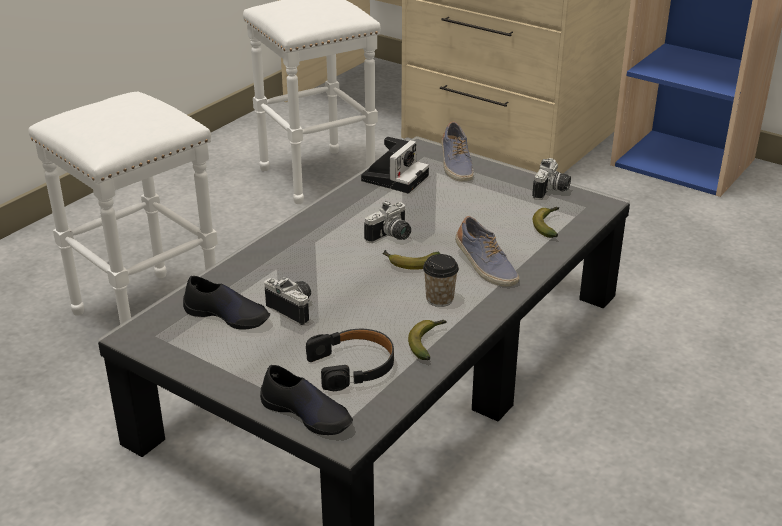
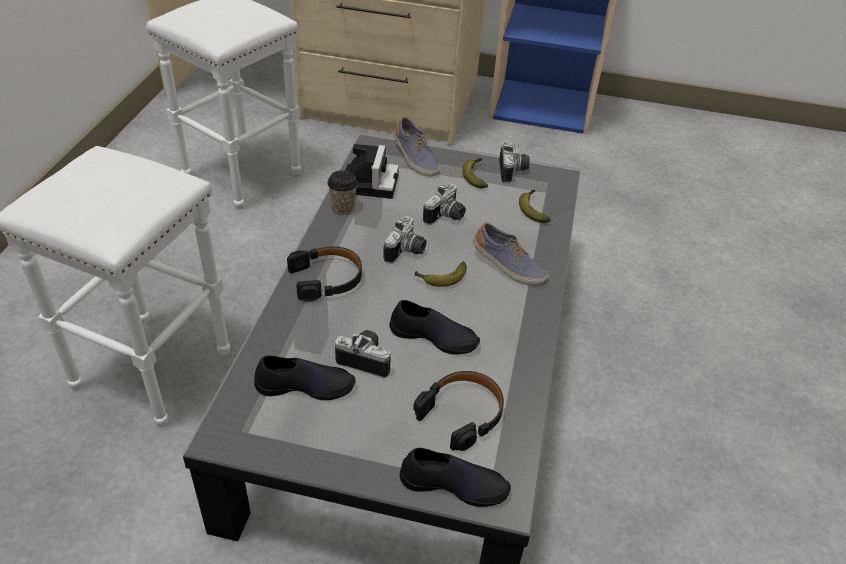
camera: 25 degrees left, 10 degrees up
(301, 243) = (327, 279): none -> black headphones
(369, 305) = (434, 336): none -> black shoe
(427, 342) = (511, 366): banana -> banana (475, 176)
(439, 299) = (492, 313): cup -> cup (343, 208)
(452, 216) = (446, 217): none -> camera

